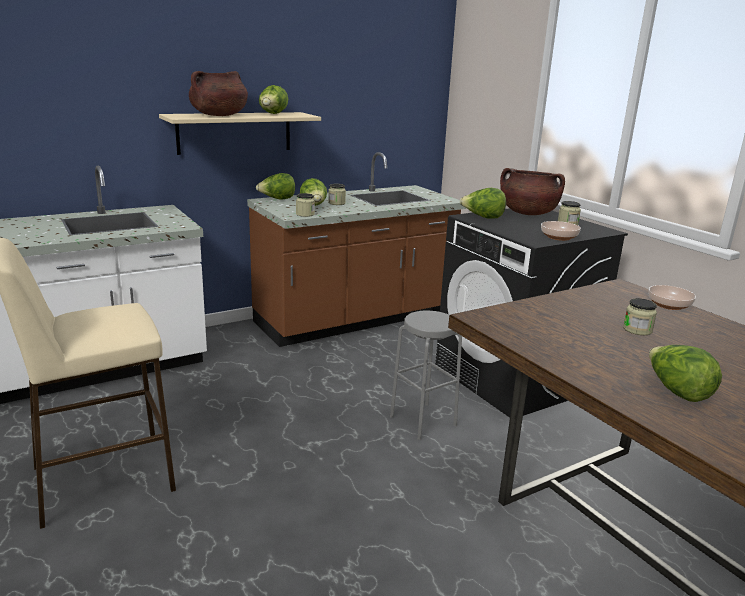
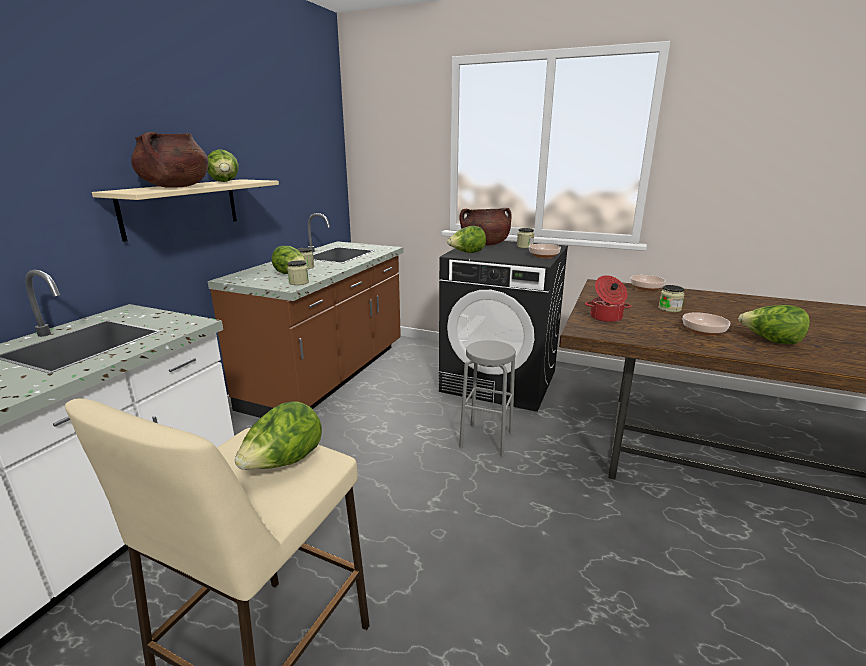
camera: 35 degrees left, 0 degrees up
(277, 199) = (241, 275): lettuce -> lettuce (284, 463)
(533, 316) = (606, 318): none -> cooking pot
(615, 358) = (702, 331): none -> bowl

